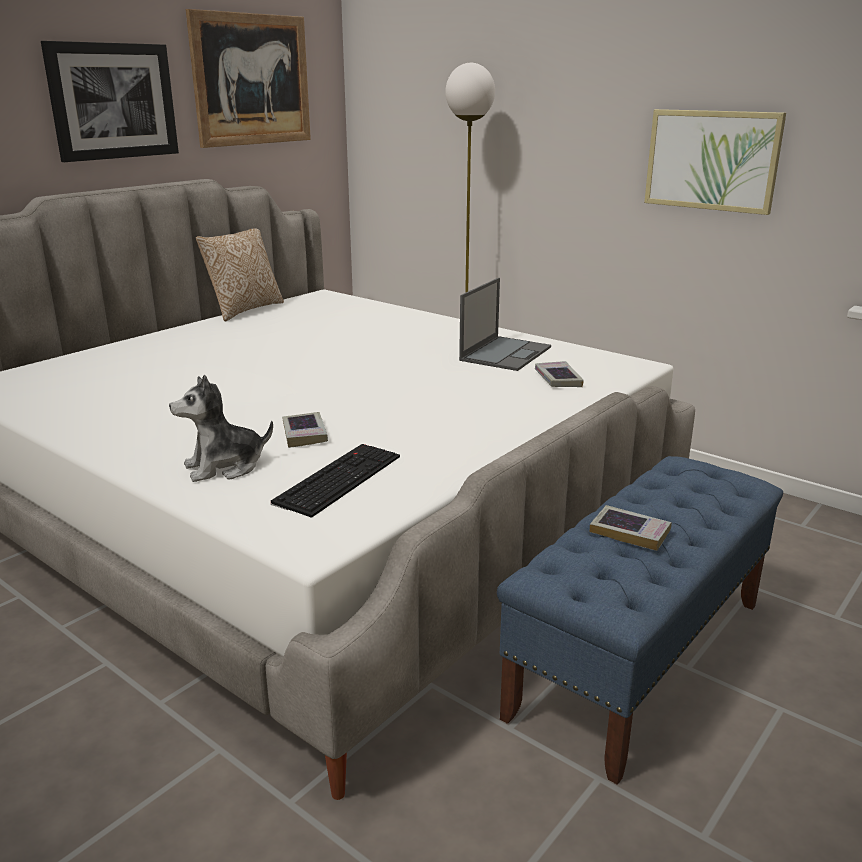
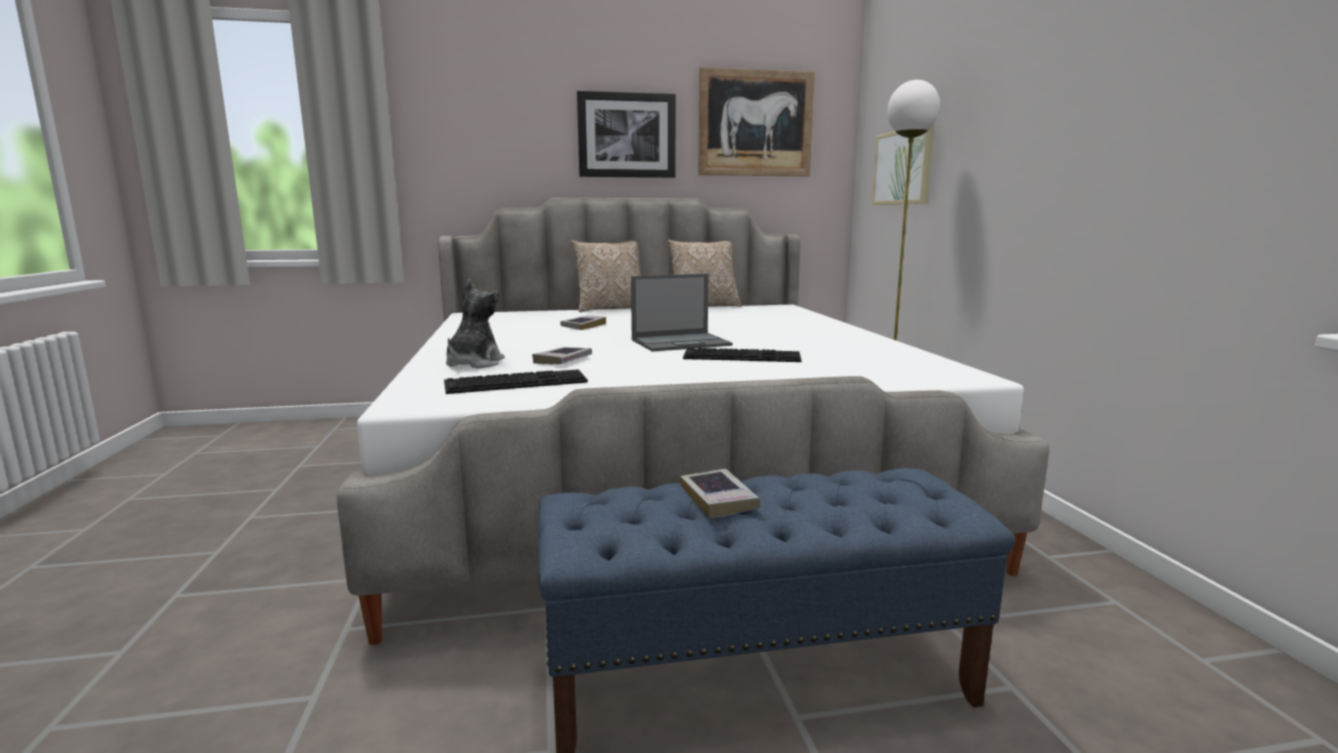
camera: 40 degrees right, 10 degrees down
(147, 334) = (610, 309): none -> pillow
(224, 467) = (474, 363): plush toy -> plush toy turned 90 degrees clockwise
(446, 382) = (743, 356): none -> keyboard
(506, 353) = (848, 351): laptop -> laptop (681, 342)
(558, 379) = (853, 371): book -> book (583, 326)
(712, 160) = (1148, 143): picture -> picture (903, 167)

